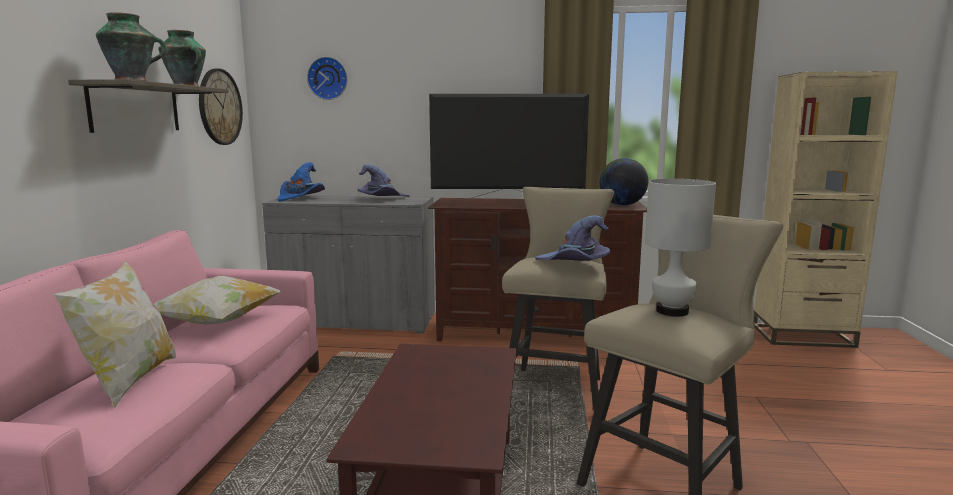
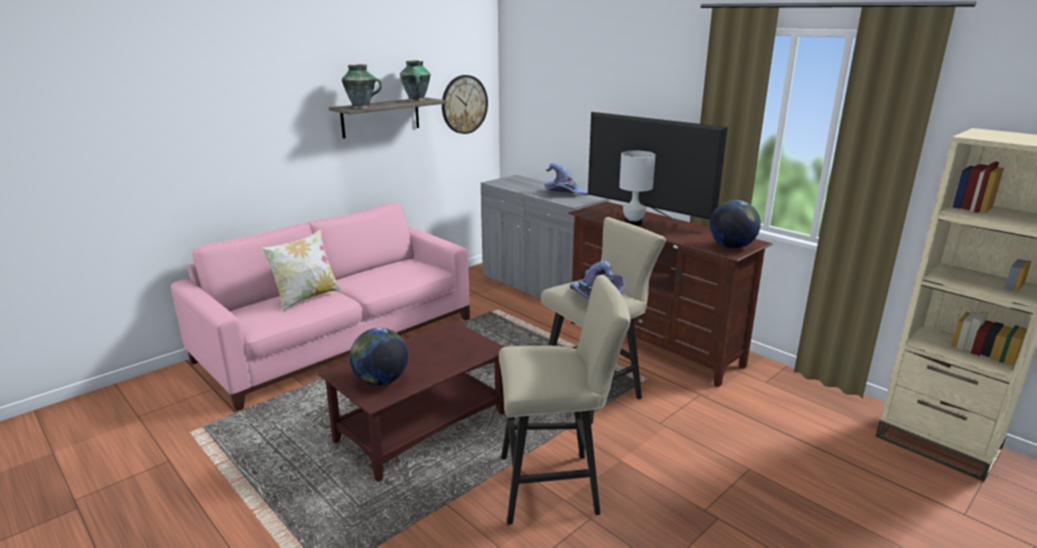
camera: 40 degrees right, 10 degrees up
(218, 323) = (389, 272): pillow -> none
(301, 198) = (514, 181): blue hat -> none
(328, 78) = (547, 82): wall clock -> none
(440, 429) = (381, 381): none -> globe
(671, 311) = (548, 359): white table lamp -> white table lamp (633, 222)

